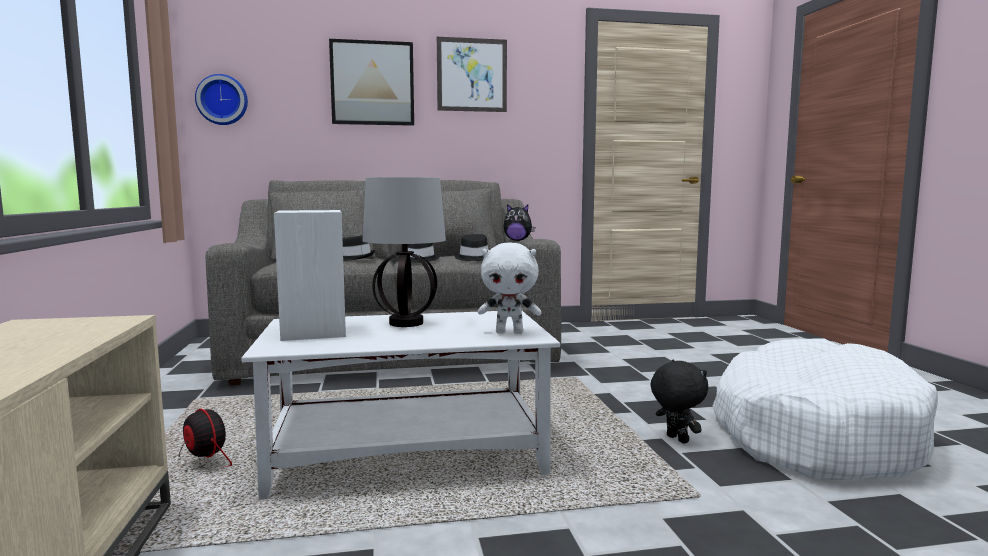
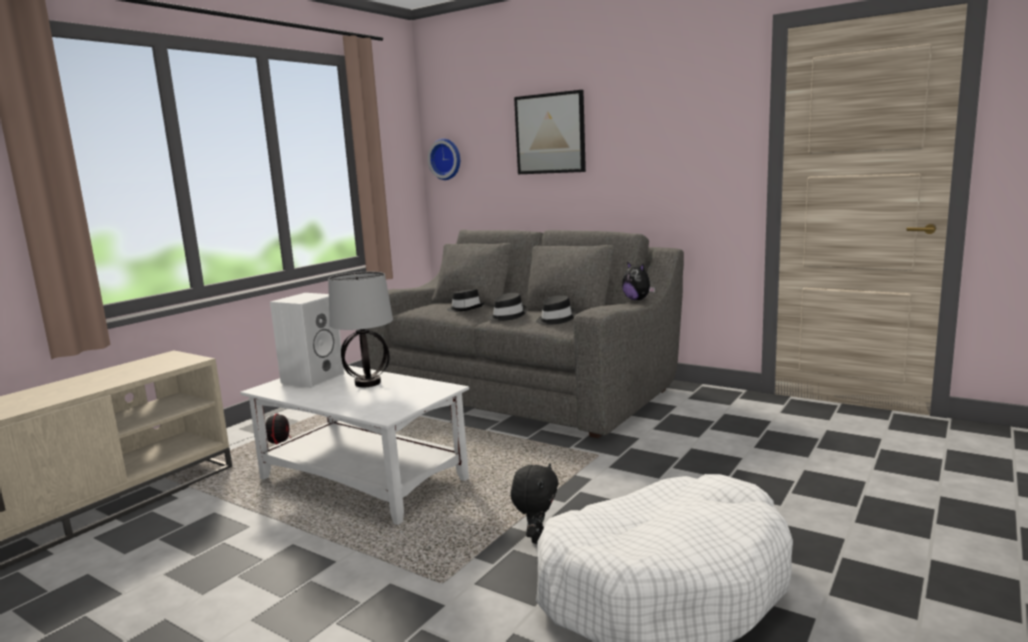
camera: 45 degrees right, 5 degrees up
(472, 75) = (639, 115): picture -> none
(510, 332) = (388, 408): white plush toy -> none

